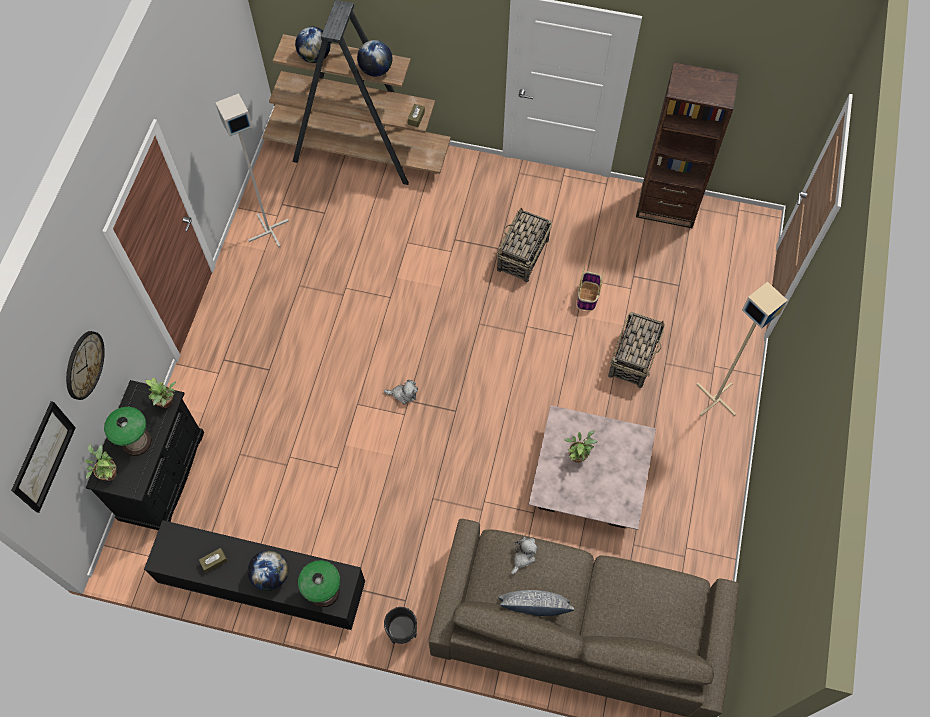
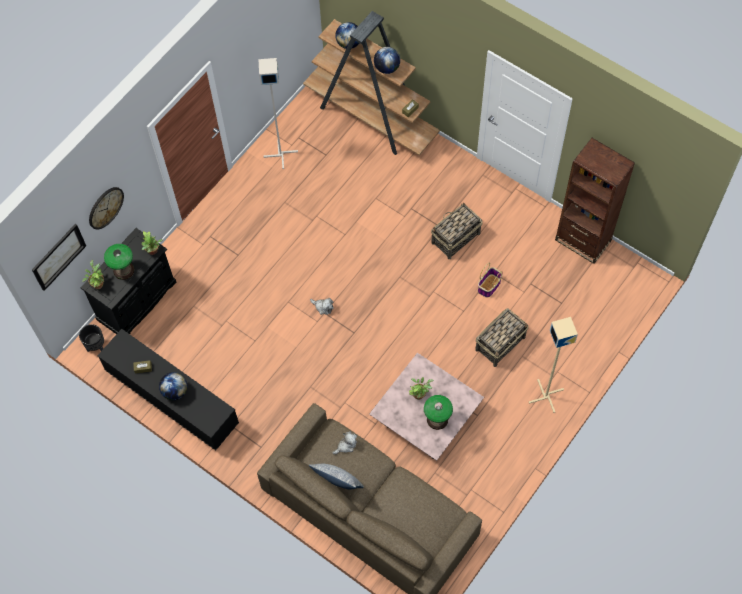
camera: 25 degrees right, 0 degrees up
(324, 592) = (204, 415): table lamp -> table lamp (437, 419)
(402, 633) = (249, 467): black planter -> black planter (96, 347)

